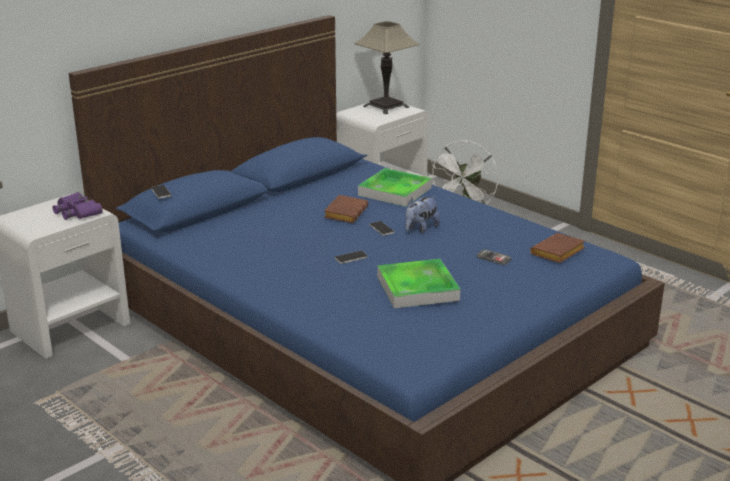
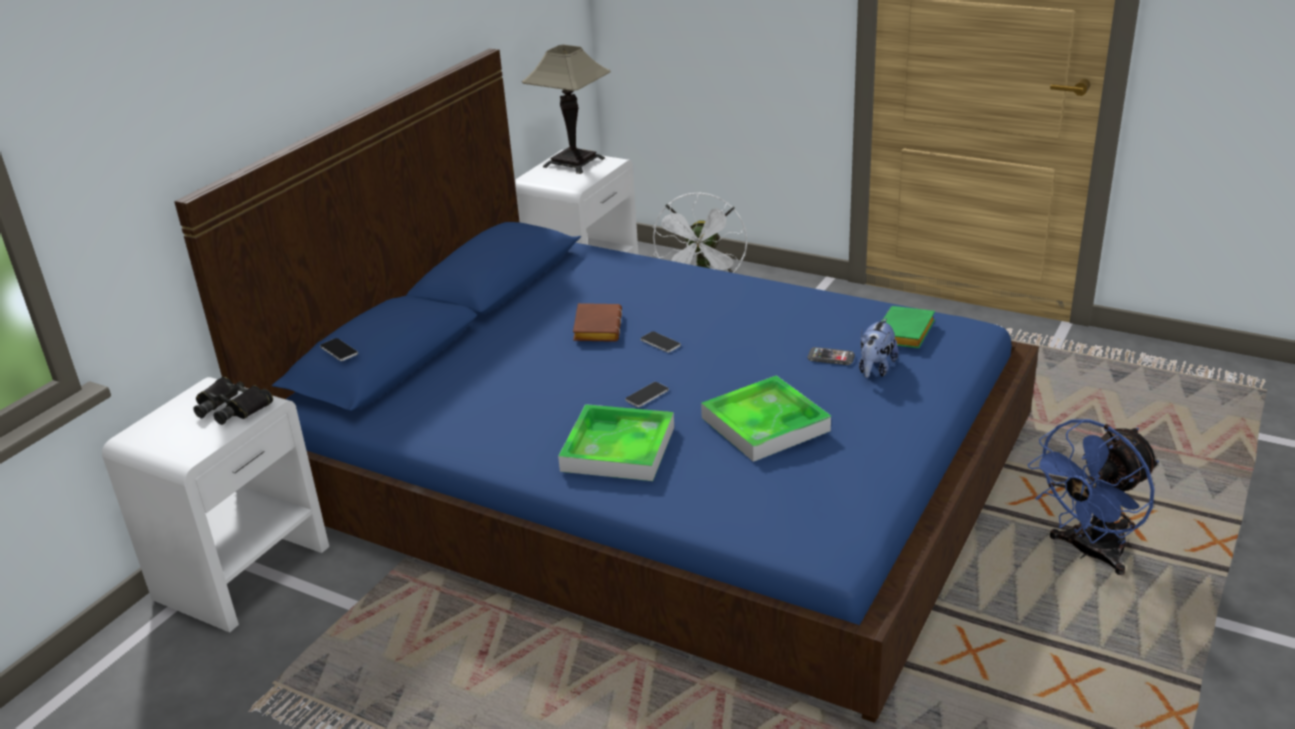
camera: 15 degrees left, 5 degrees up
(77, 212) = (232, 407): purple binoculars -> black binoculars
(394, 191) = (643, 283): tray -> tray (618, 449)
(420, 229) = (711, 332): plush toy -> plush toy (875, 369)
(558, 253) = (905, 334): brown book -> green book
(647, 435) = (1089, 553): none -> blue fan

